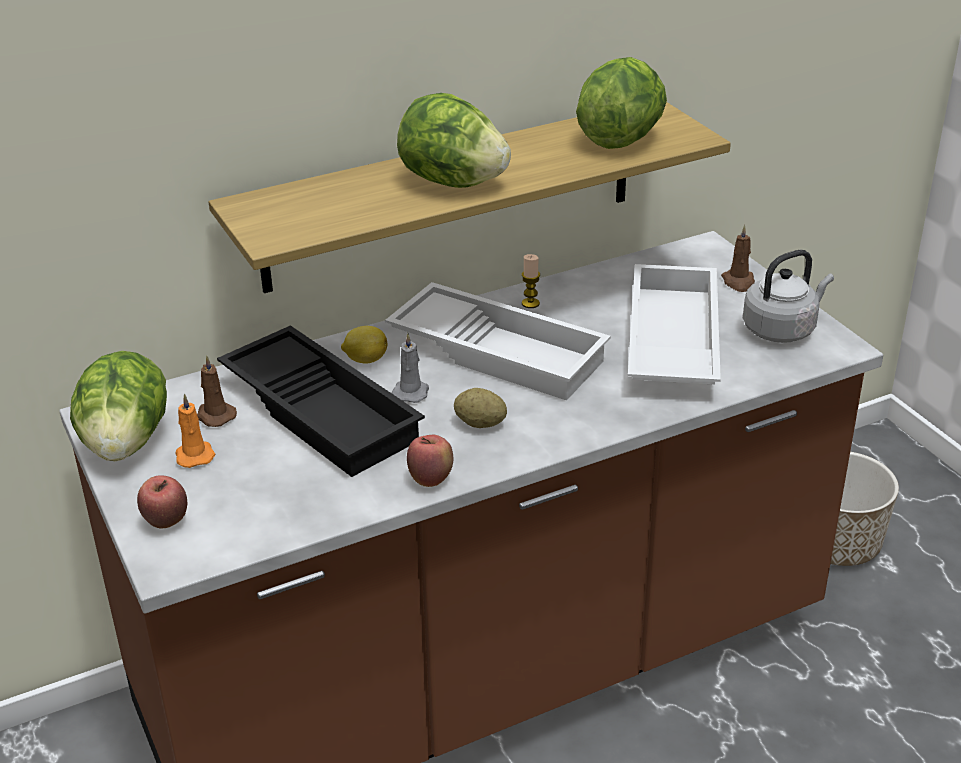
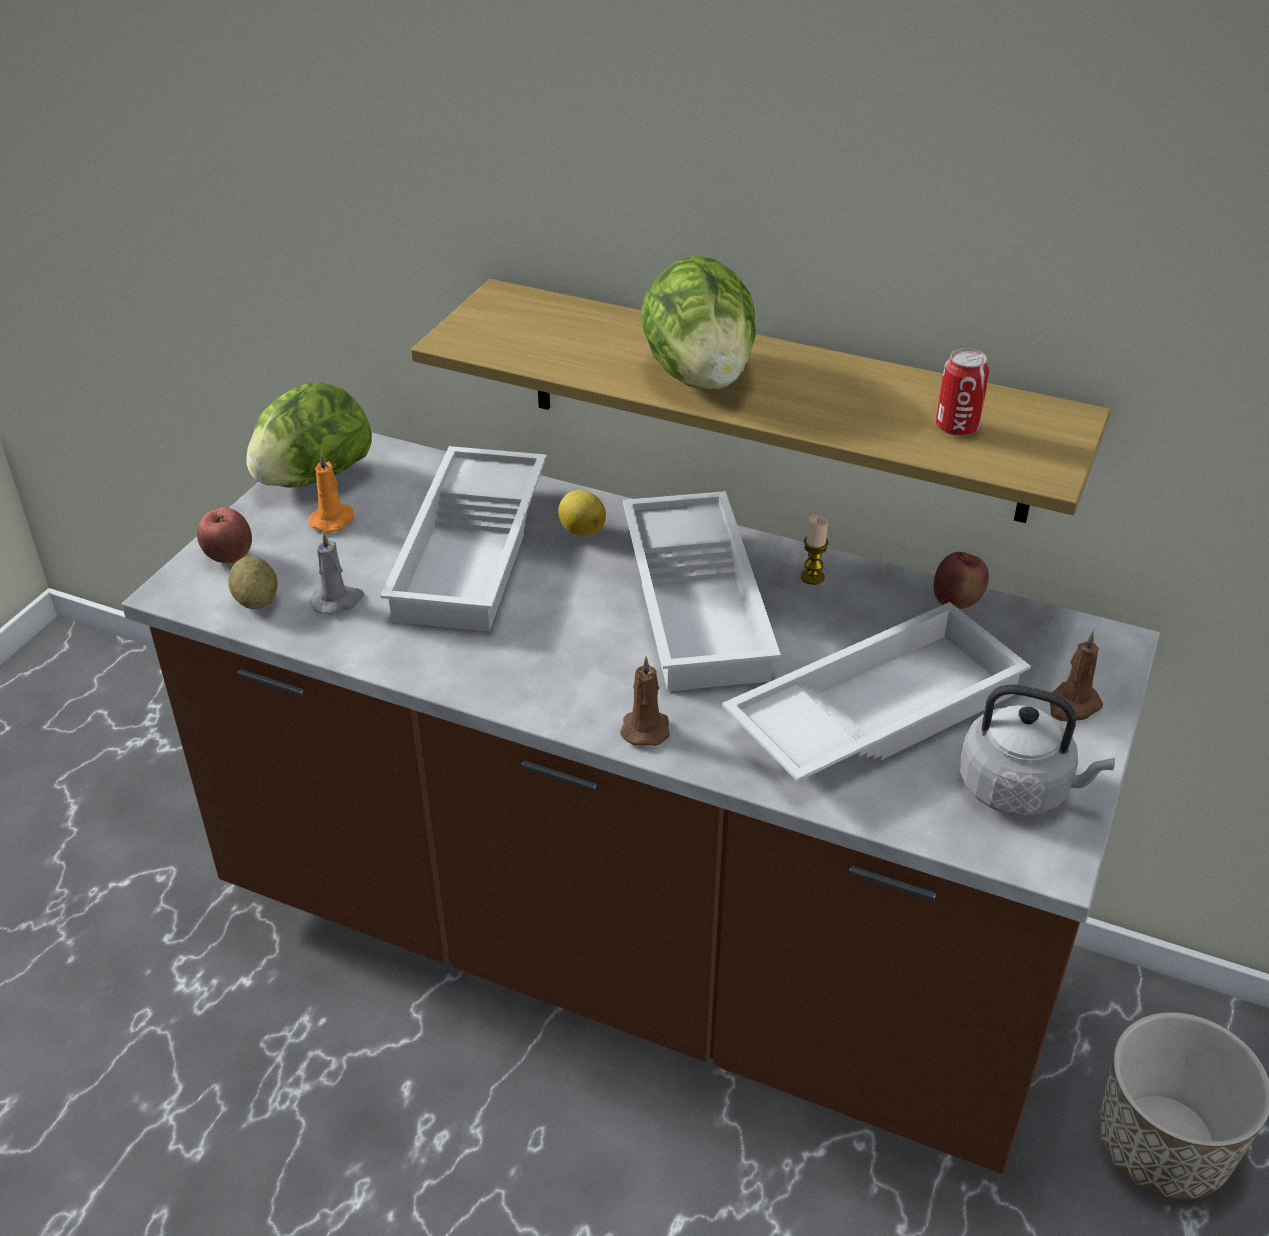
camera: 50 degrees right, 5 degrees up
(215, 415) = (400, 498): brown candle -> brown candle (645, 727)
(324, 410) = (474, 551): black tray -> white tray
(411, 392) = (562, 585): grey candle -> grey candle (338, 601)
(431, 480) = (436, 671): apple -> apple (956, 603)
(480, 424) = (560, 655): potato -> potato (256, 600)
(621, 139) = (957, 427): lettuce -> can

